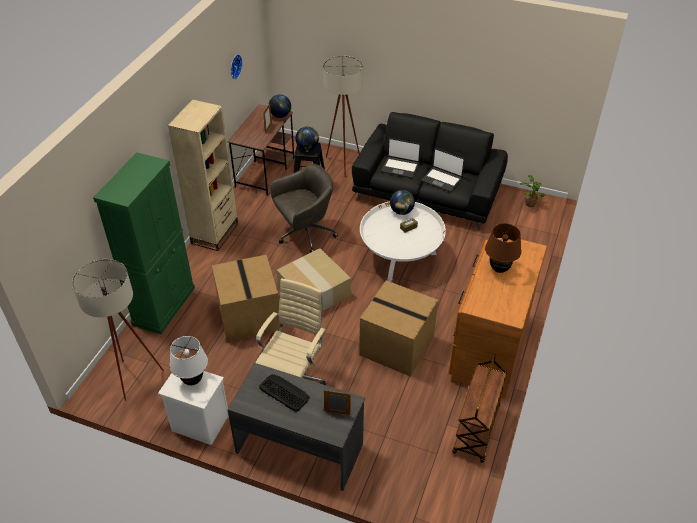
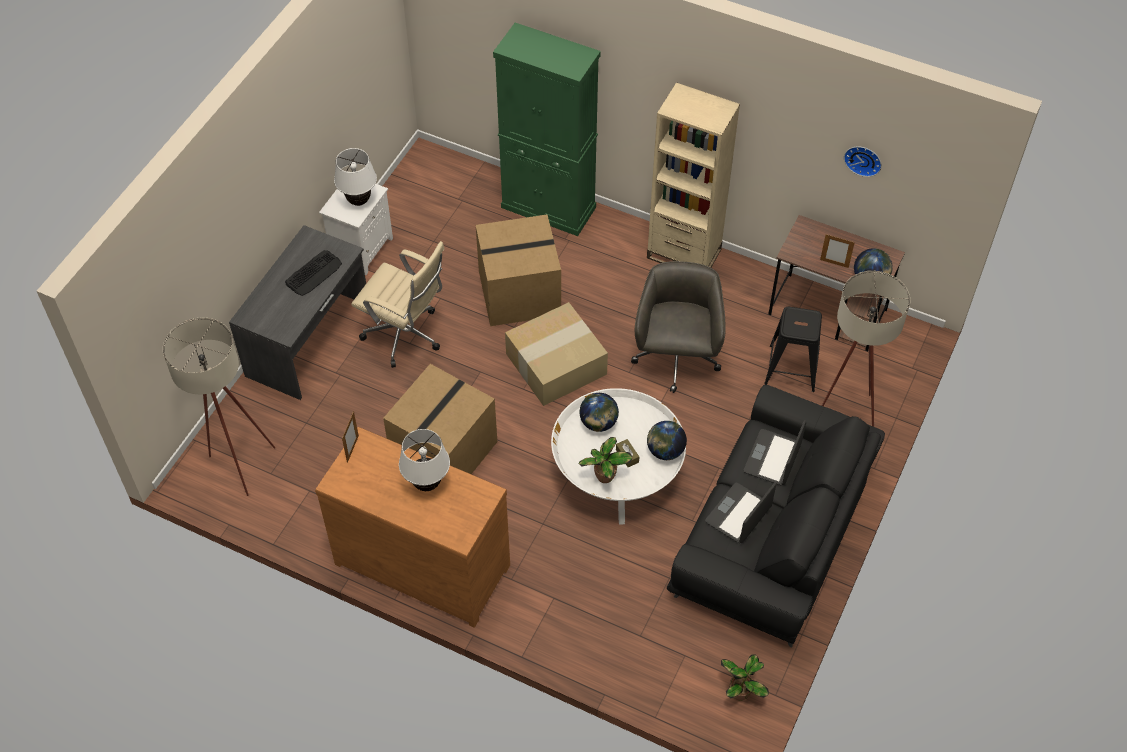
camera: 95 degrees right, 10 degrees up
(134, 382) = (431, 189): beige floor lamp -> beige floor lamp (237, 464)
(305, 234) = (676, 358): grey office chair -> grey office chair turned 150 degrees counterclockwise
(307, 148) = (803, 323): globe -> globe (598, 423)
(337, 413) = (275, 320): picture frame -> picture frame (352, 449)
(427, 236) = (604, 477): none -> potted plant
(476, 430) = (294, 522): brown cart -> none
(499, 269) = (426, 484): brown table lamp -> white table lamp

